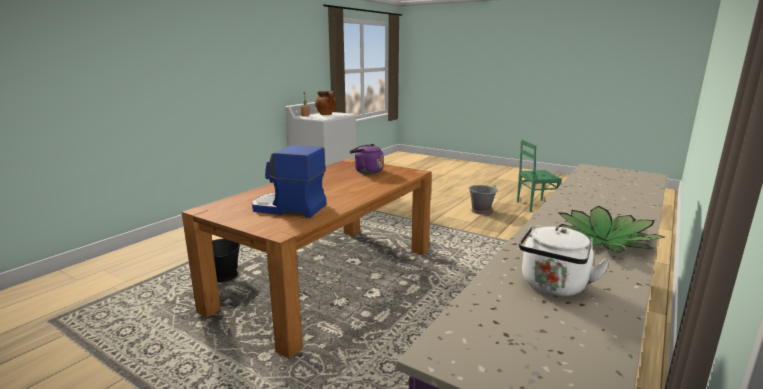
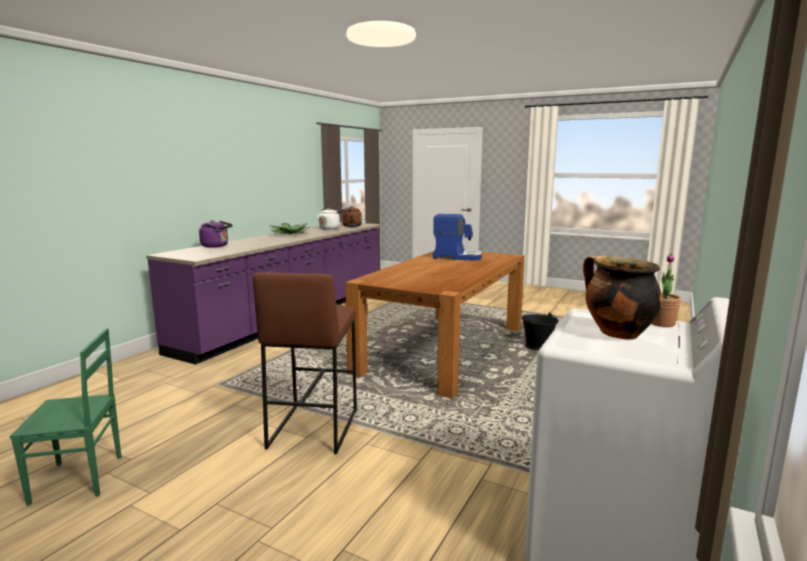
camera: 175 degrees right, 5 degrees down
(367, 171) = (417, 280): purple kettle -> purple kettle (216, 246)
(439, 219) = (312, 428): none -> brown stool
(481, 211) = (219, 454): grey bucket -> none
(506, 317) = (350, 226): none -> brown kettle

